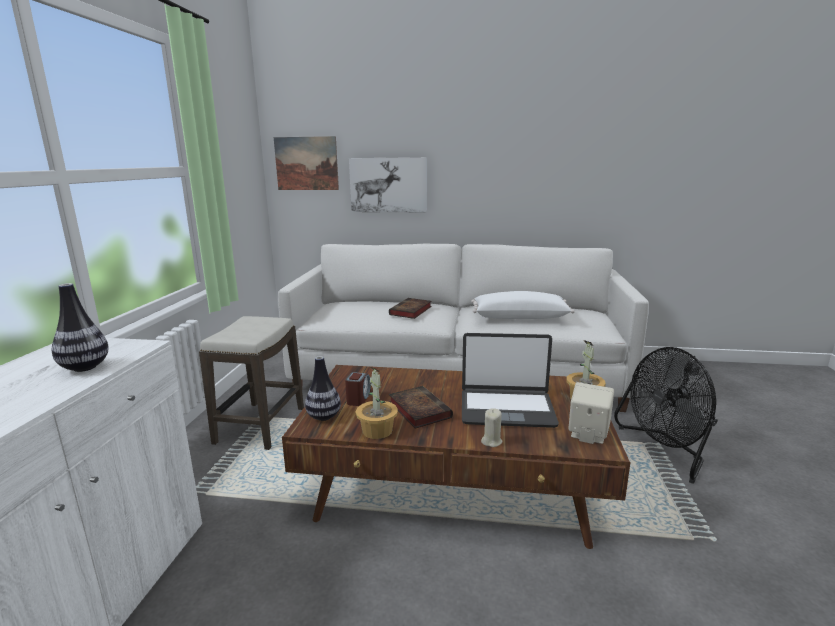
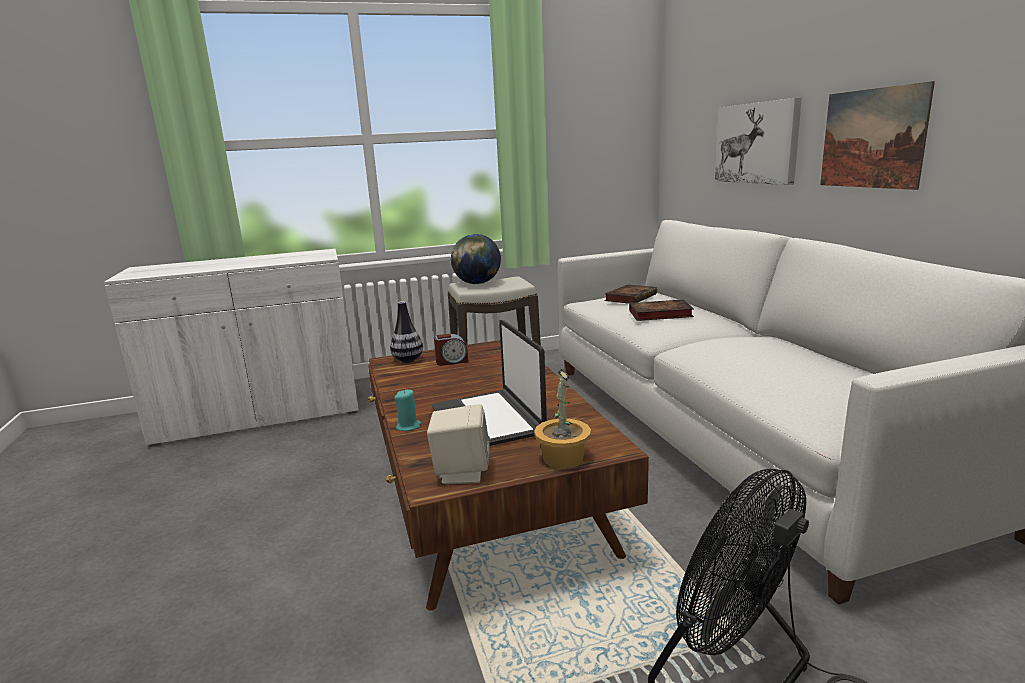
camera: 65 degrees right, 0 degrees up
(85, 367) = (282, 260): vase -> none
(235, 332) = (477, 283): none -> globe
(306, 163) = (689, 118): picture -> picture (872, 138)
(377, 431) = (397, 381): potted plant -> none
(418, 409) = (449, 385): book -> book (631, 297)
(491, 441) = (408, 426): beige candle -> turquoise candle
(520, 317) = (753, 360): white pillow -> none

